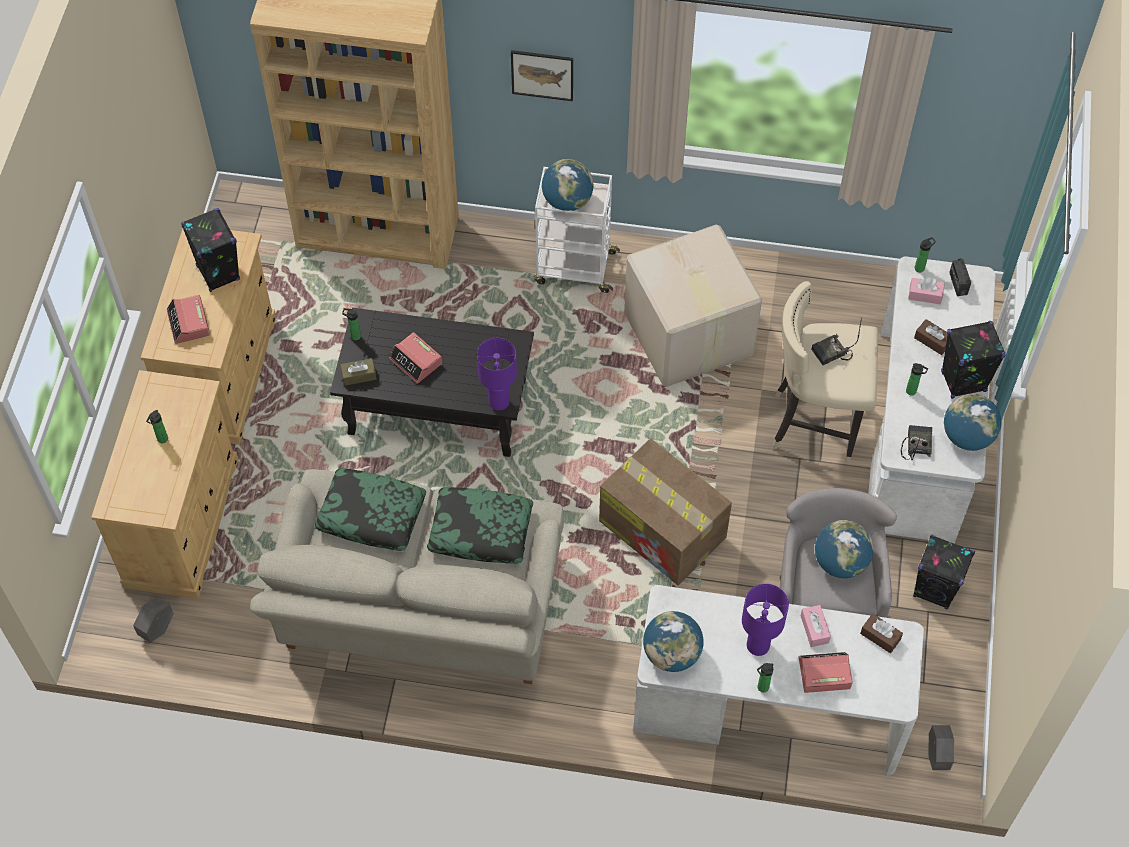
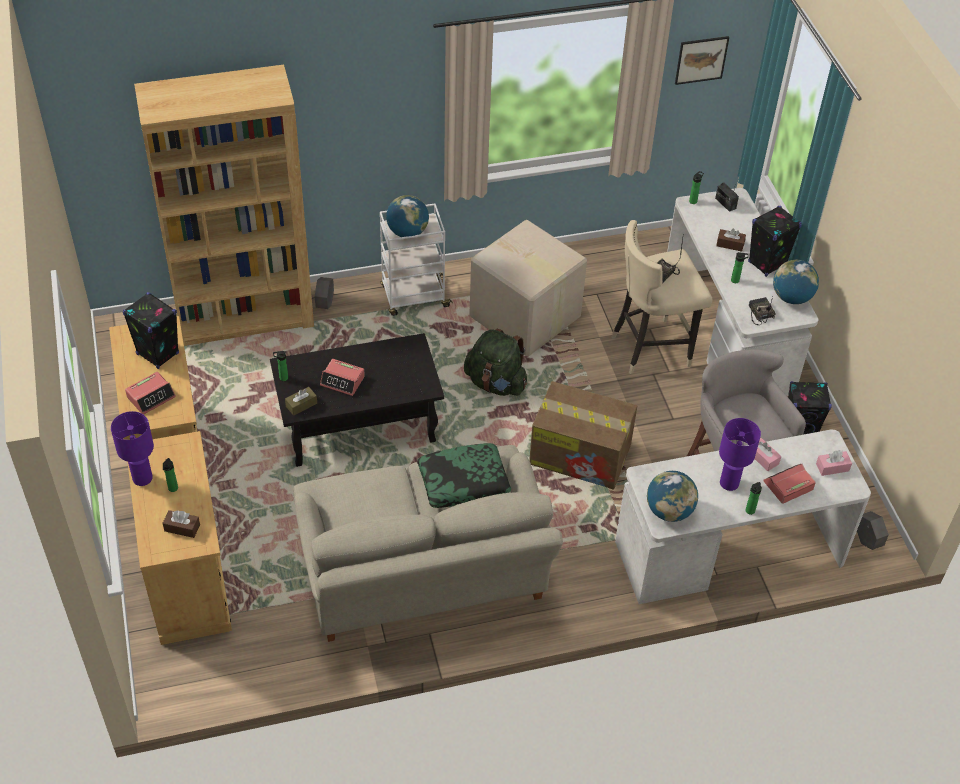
camera: 25 degrees left, 10 degrees down
(157, 629) = (207, 666): grey planter -> grey planter (325, 304)
(189, 323) = (151, 397): alarm clock -> alarm clock turned 90 degrees counterclockwise
(371, 515) = (368, 500): pillow -> none
(498, 401) = (424, 389): purple table lamp -> purple table lamp (142, 478)
(542, 74) = (368, 129): picture -> picture (701, 59)
(612, 408) = (496, 383): none -> green backpack
(840, 562) = (749, 411): globe -> none
(880, 636) = (812, 447): brown tissue box -> brown tissue box (182, 528)
(925, 295) = (707, 217): pink tissue box -> pink tissue box (832, 467)

